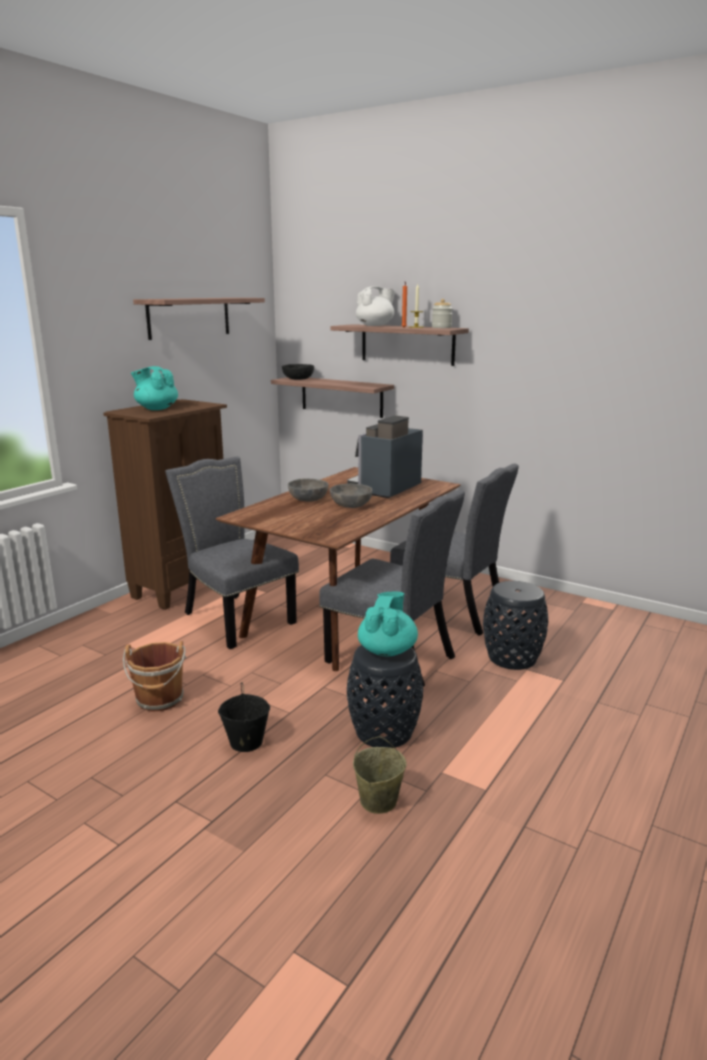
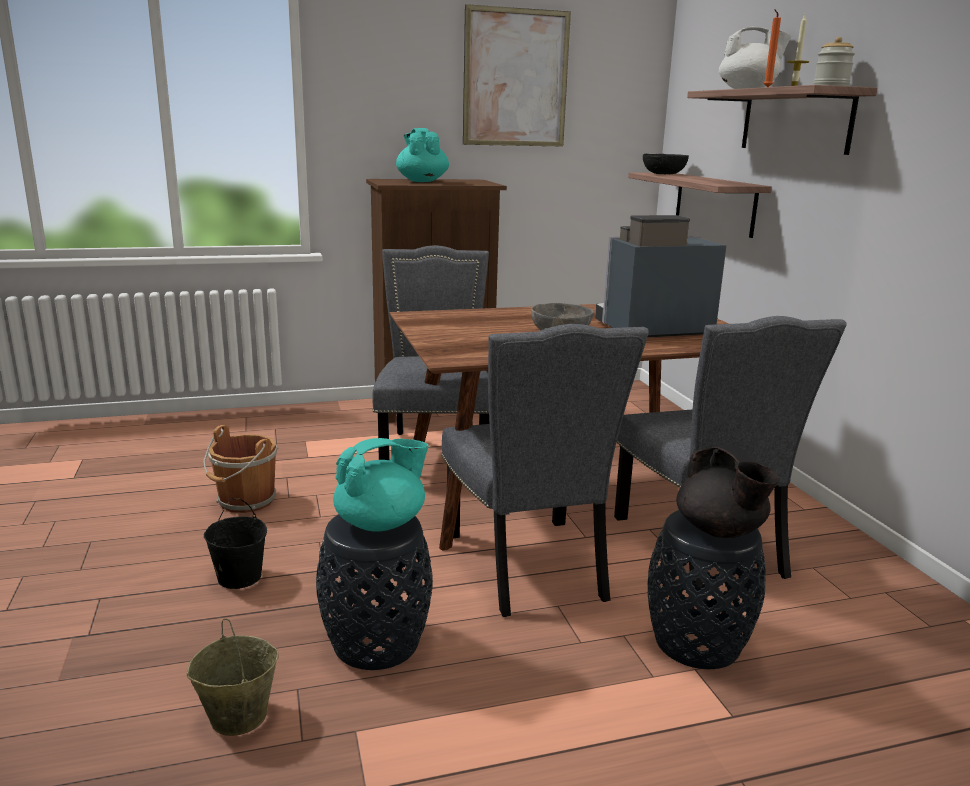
camera: 40 degrees right, 0 degrees up
(189, 317) = (515, 78): shelf -> picture
(308, 500) = (527, 318): grey bowl -> none
(523, 590) = (720, 530): none -> black teapot

